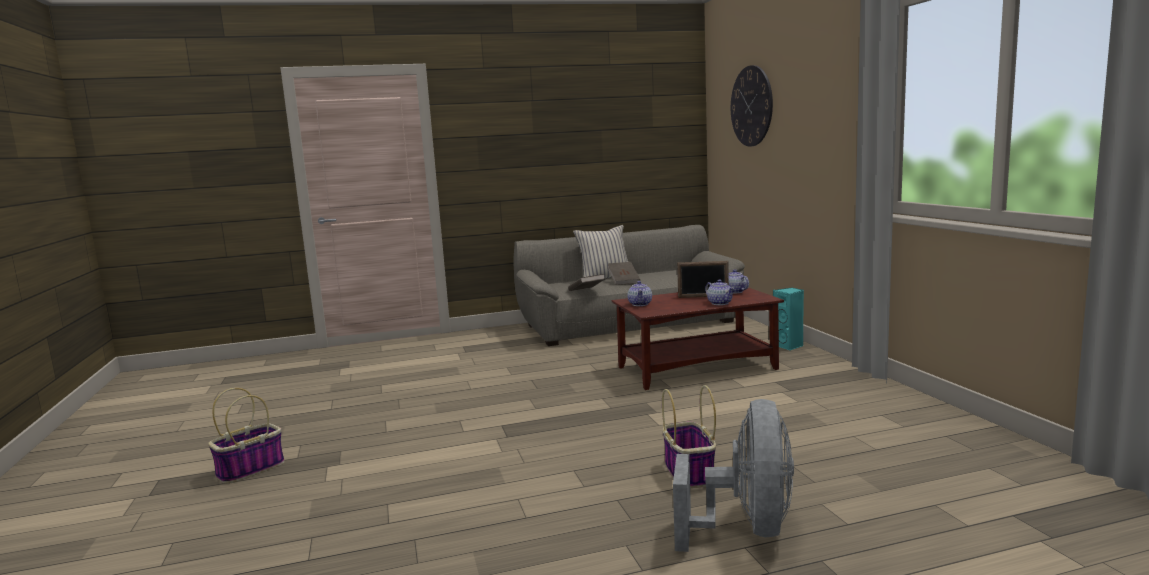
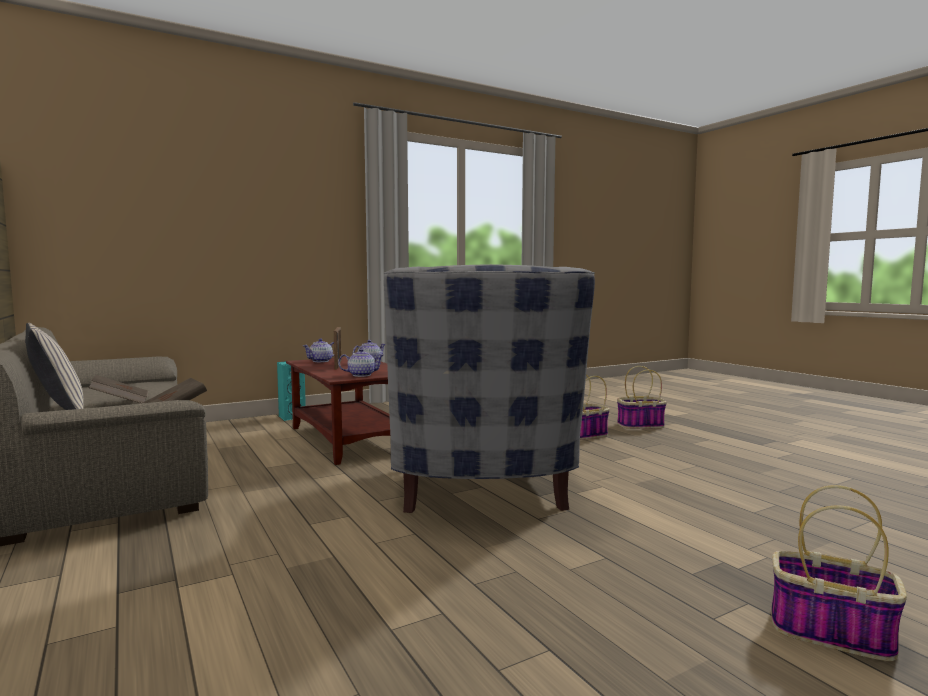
camera: 105 degrees left, 5 degrees down
(519, 407) = (482, 494): none -> grey armchair
(746, 529) = (640, 425): grey fan -> basket
(751, 106) = (156, 173): wall clock -> none

